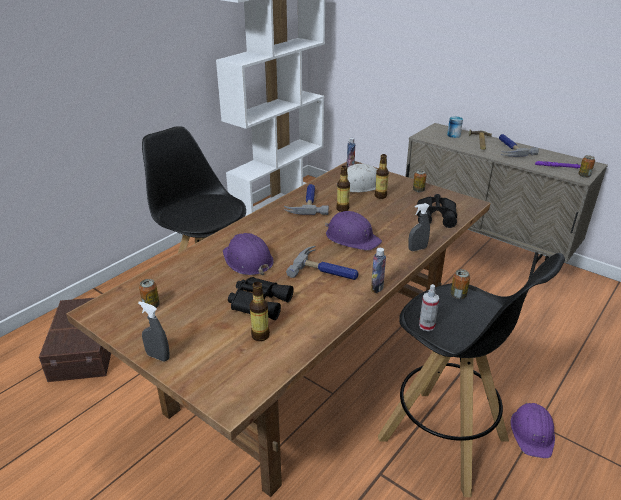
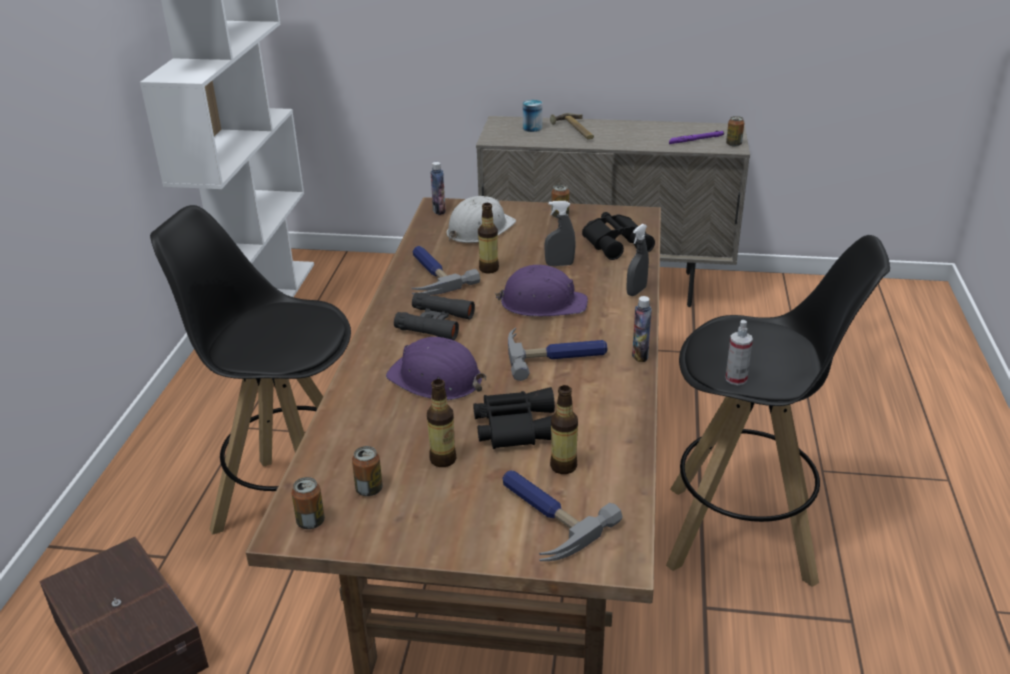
camera: 30 degrees left, 0 degrees up
(158, 356) = (459, 547): grey spray bottle -> grey spray bottle (559, 264)
(280, 229) = (435, 323): none -> black binoculars
(380, 196) = (520, 237): bottle -> bottle (443, 459)
(458, 295) = (734, 331): can -> can (311, 522)
(509, 148) = (618, 130): hammer -> hammer (544, 516)
(532, 433) = (825, 483): purple hard hat -> none

